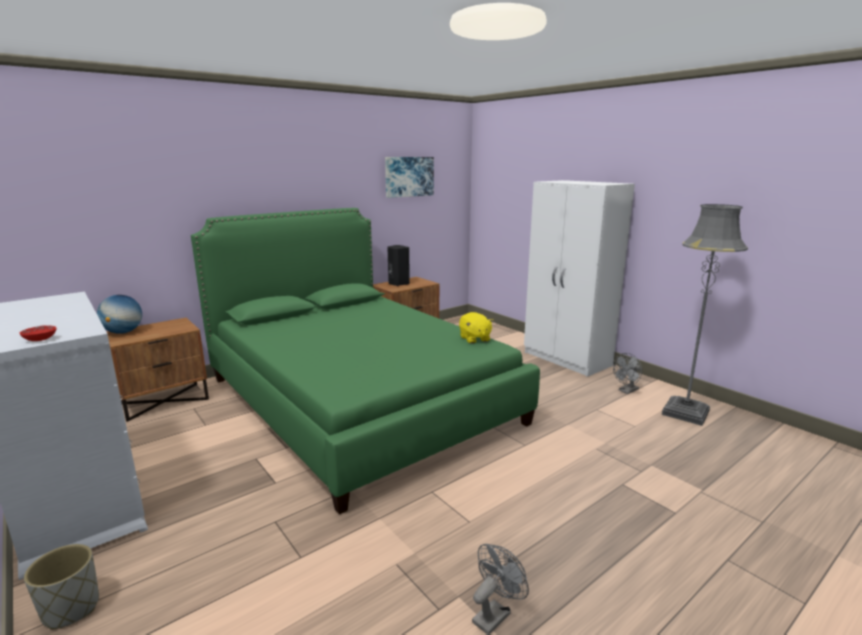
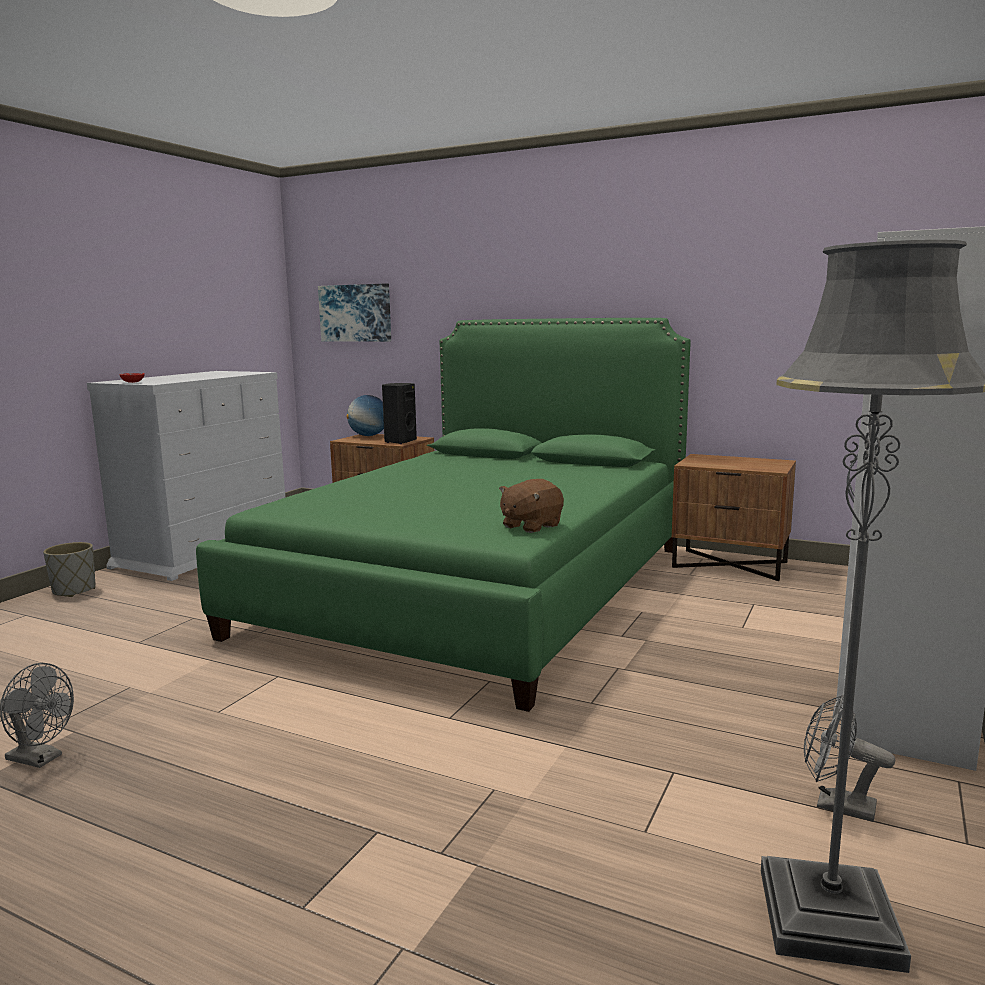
camera: 65 degrees right, 5 degrees down
(398, 284) = (725, 460): black speaker -> black speaker (399, 442)
(409, 176) = (799, 266): picture -> picture (356, 313)
(474, 339) = (530, 526): yellow plush toy -> brown plush toy

